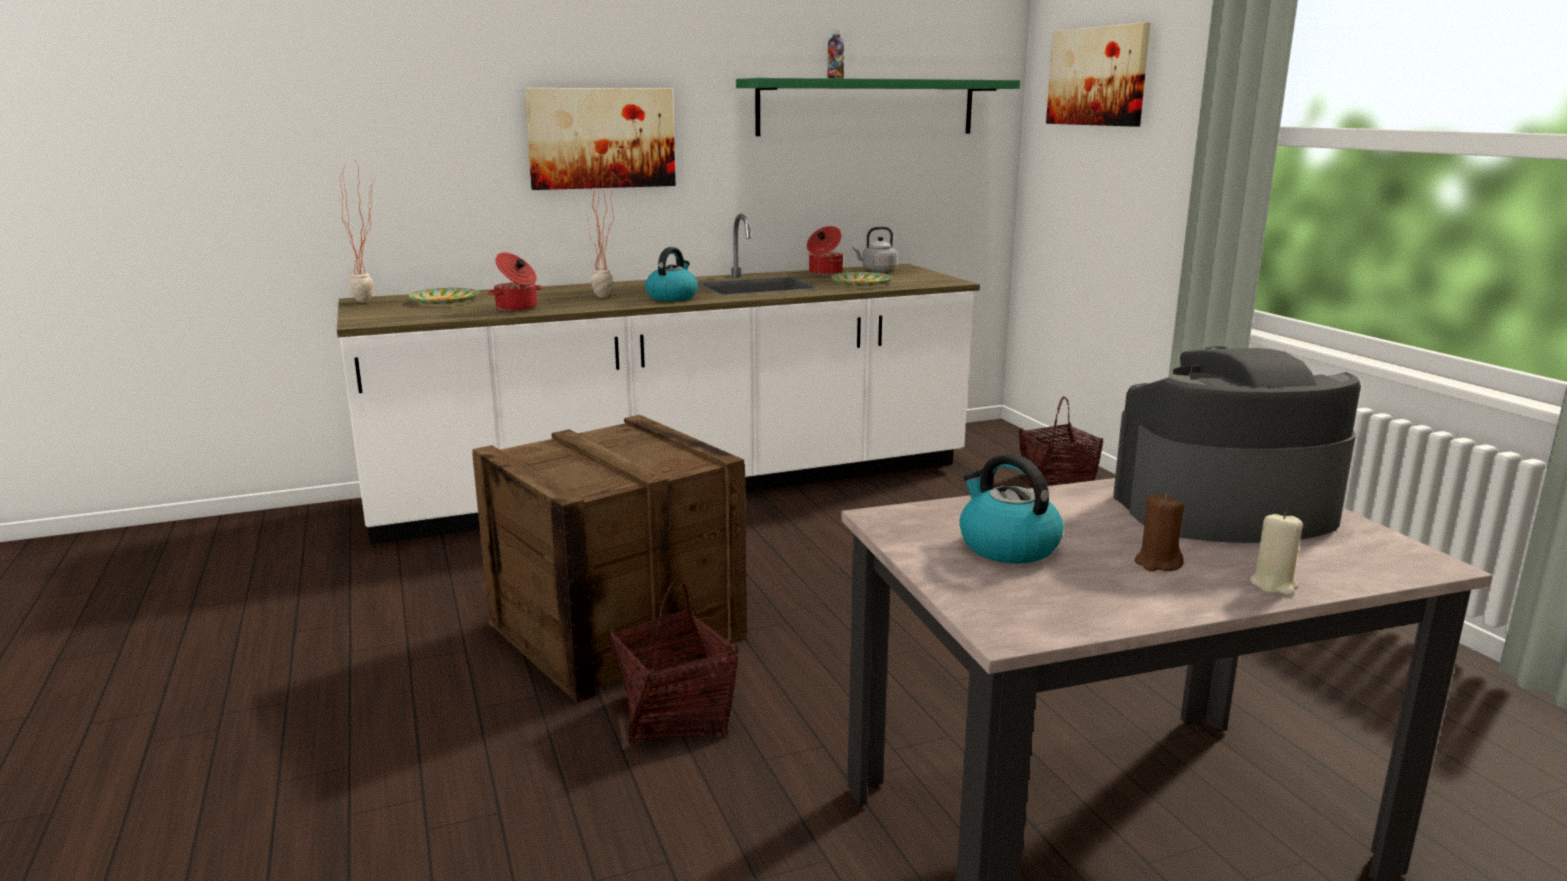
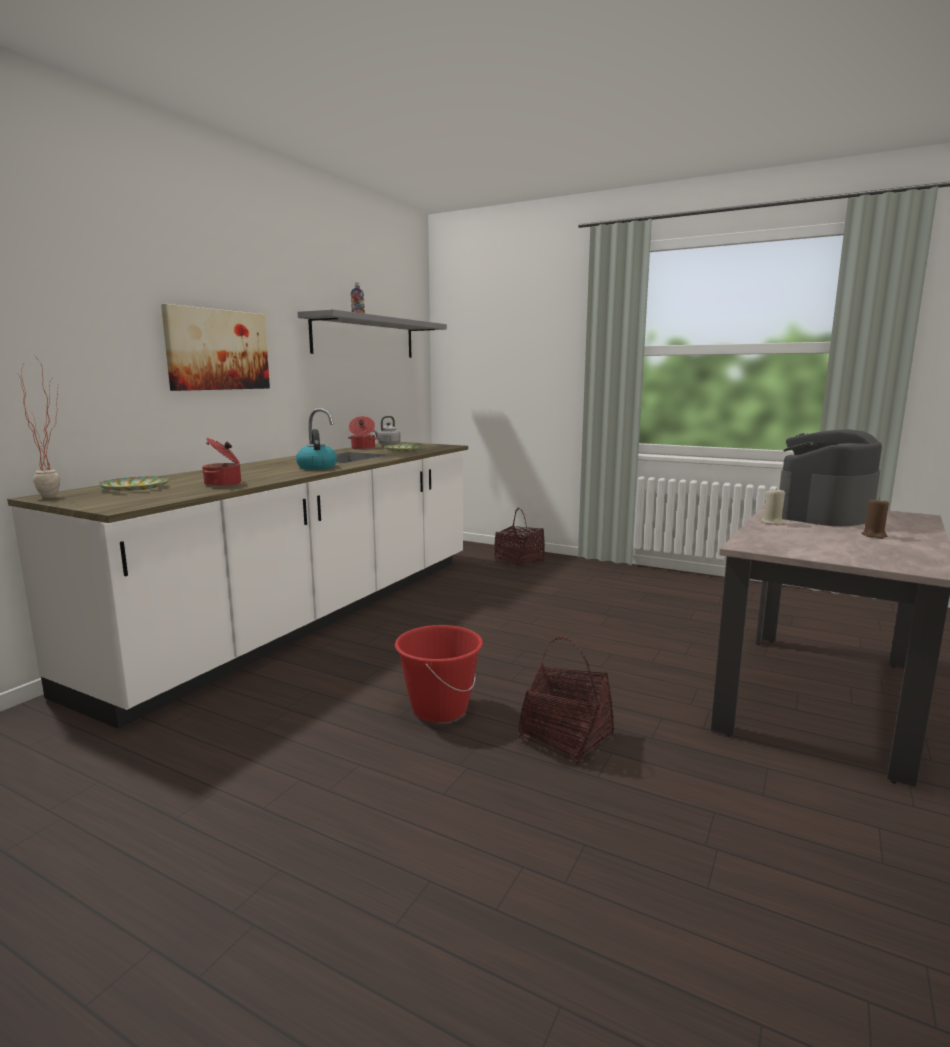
camera: 40 degrees left, 5 degrees down
(603, 298) = (268, 472): potted plant -> none
(615, 630) = (439, 709): crate -> red bucket
(867, 107) = (365, 337): green shelf -> grey shelf
(1007, 546) = (819, 543): kettle -> none
(1098, 76) = (494, 323): picture -> none
(1274, 585) = (920, 532): beige candle -> beige candle (772, 523)

